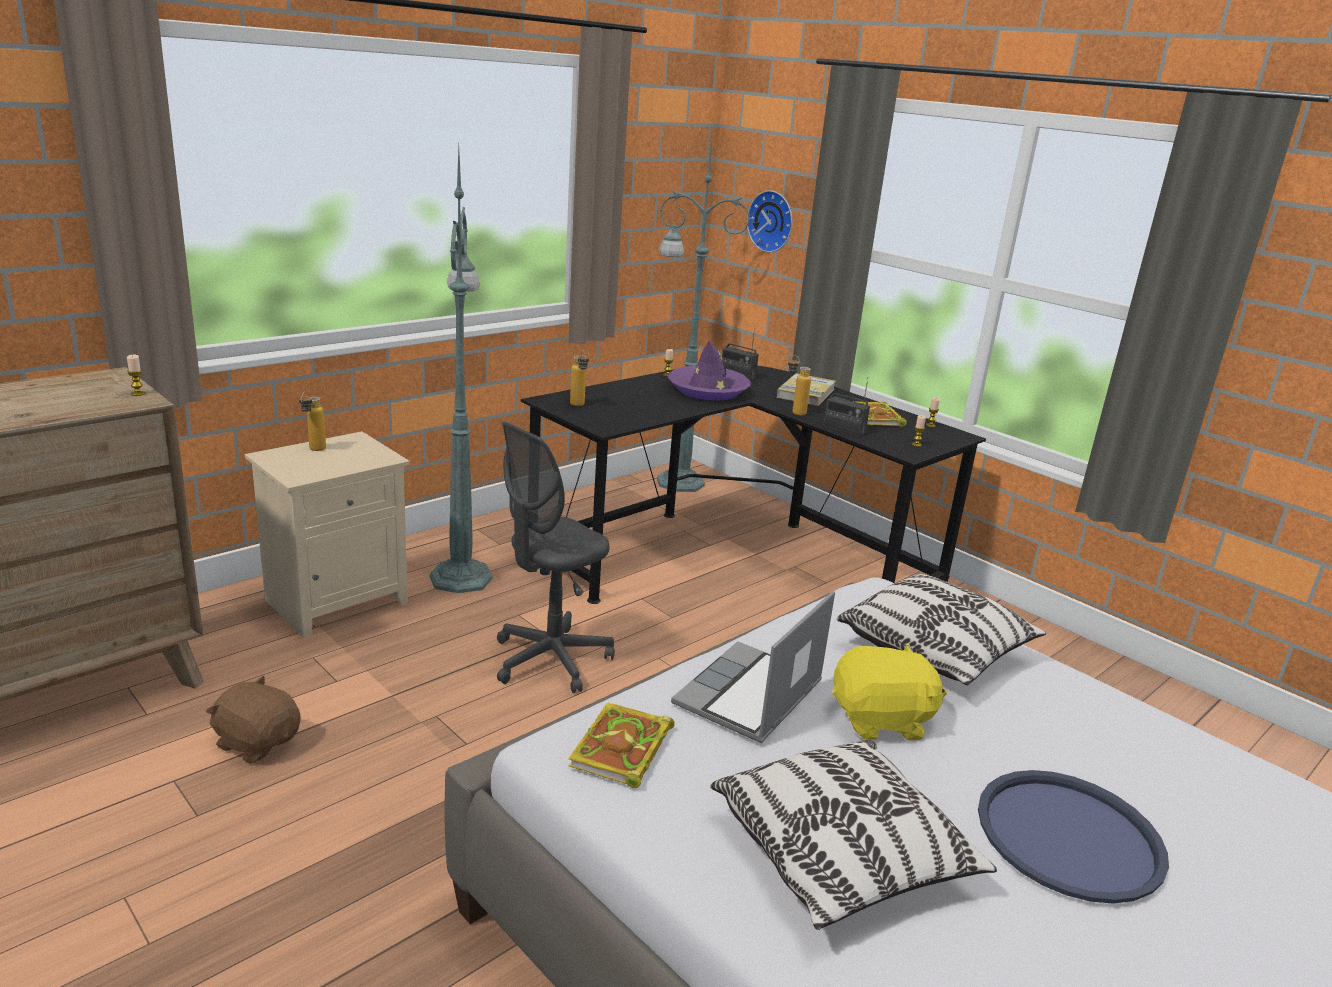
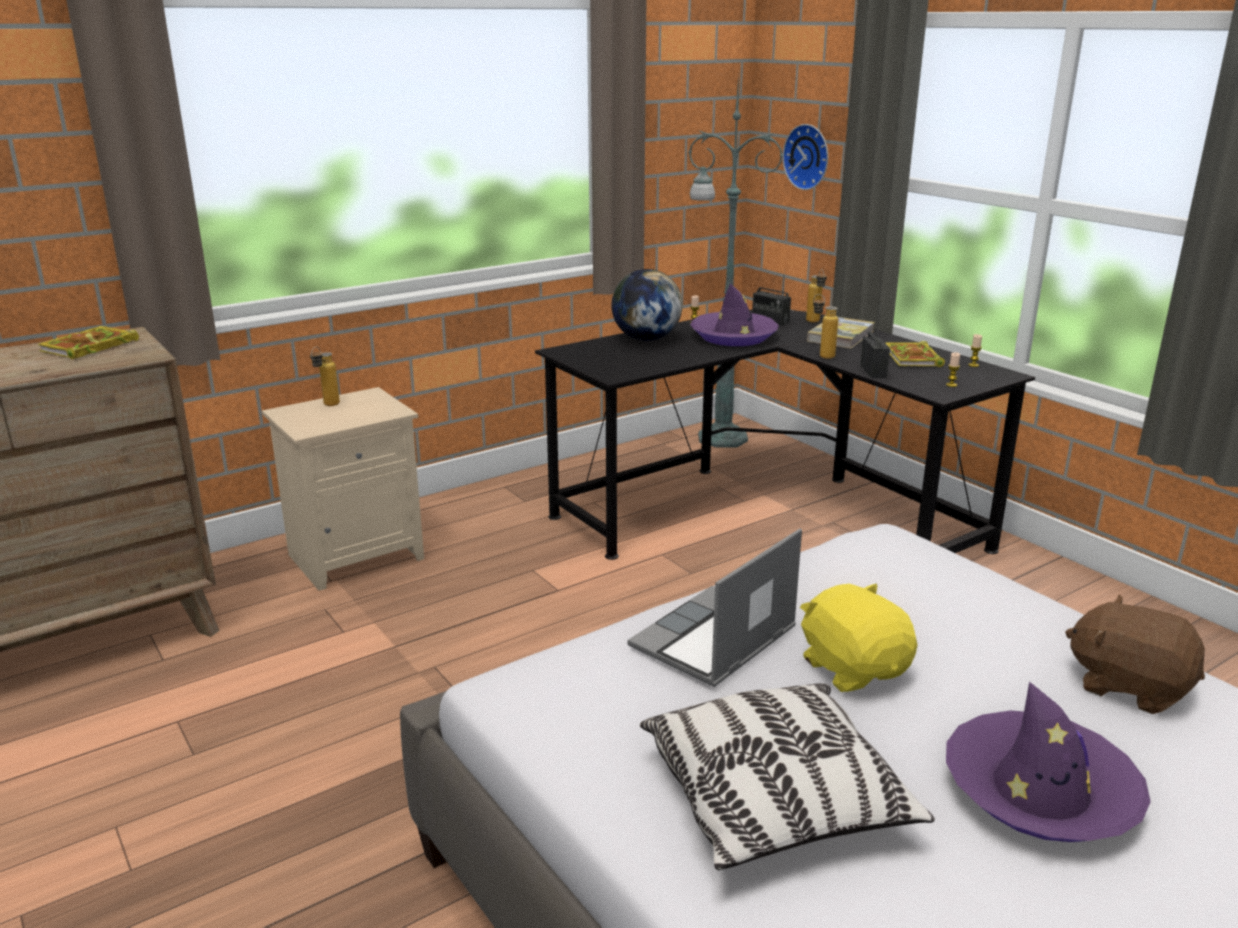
camera: 10 degrees right, 0 degrees up
(138, 394) = (145, 350): candle -> none
(257, 742) = (260, 688): brown plush toy -> brown plush toy (1129, 686)
(461, 576) = (482, 532): green floor lamp -> none
(551, 660) = (558, 614): grey office chair -> none
(578, 406) = (592, 355): bottle -> bottle (815, 322)
(621, 751) = (566, 691): book -> book (88, 348)
(626, 390) = (646, 339): none -> globe
(844, 429) = (873, 371): radio -> radio turned 135 degrees counterclockwise
(881, 721) = (853, 668): yellow plush toy -> yellow plush toy turned 120 degrees counterclockwise
(935, 650) = (932, 597): pillow -> none
(1068, 836) = (1040, 792): blue tray -> purple hat

